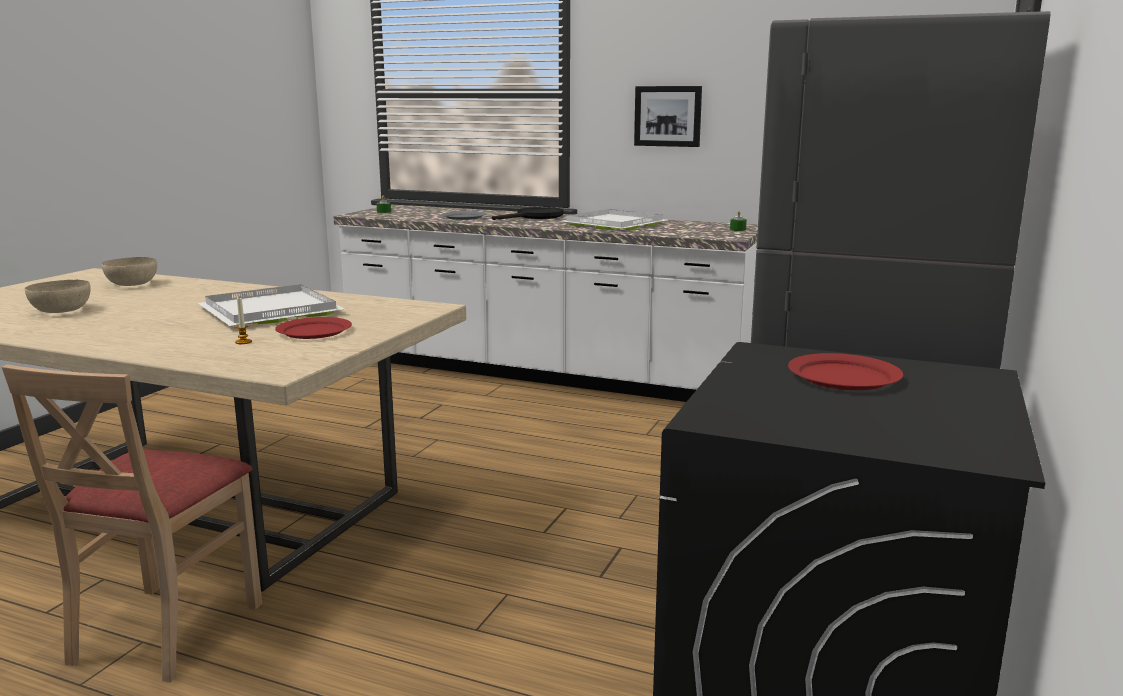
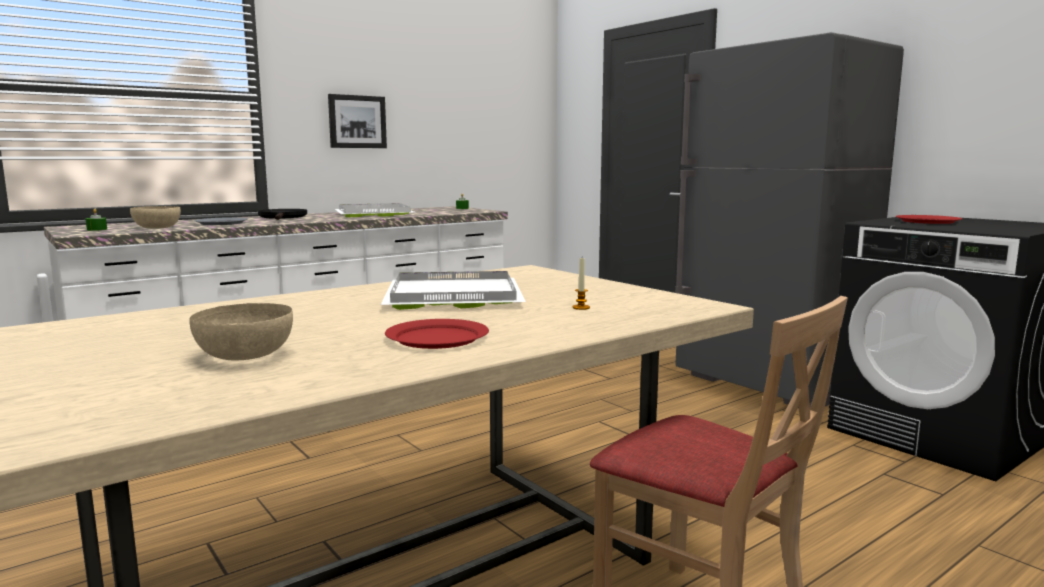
camera: 60 degrees left, 5 degrees down
(132, 284) = (134, 326): beige bowl -> beige bowl (156, 228)
(313, 331) = (568, 292): red plate -> red plate (436, 338)

